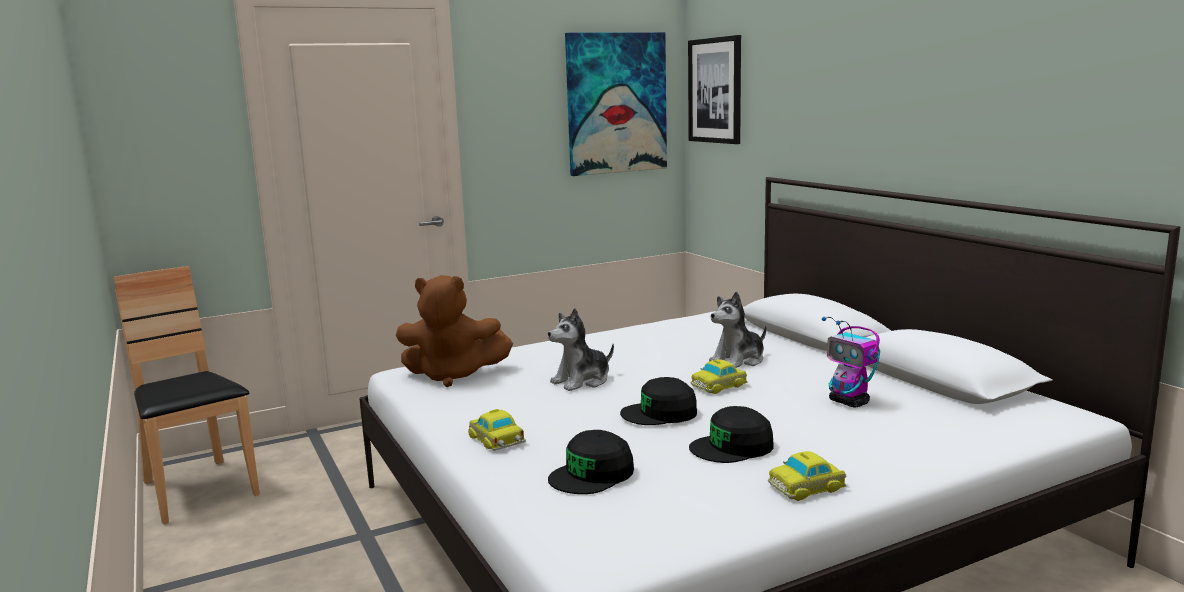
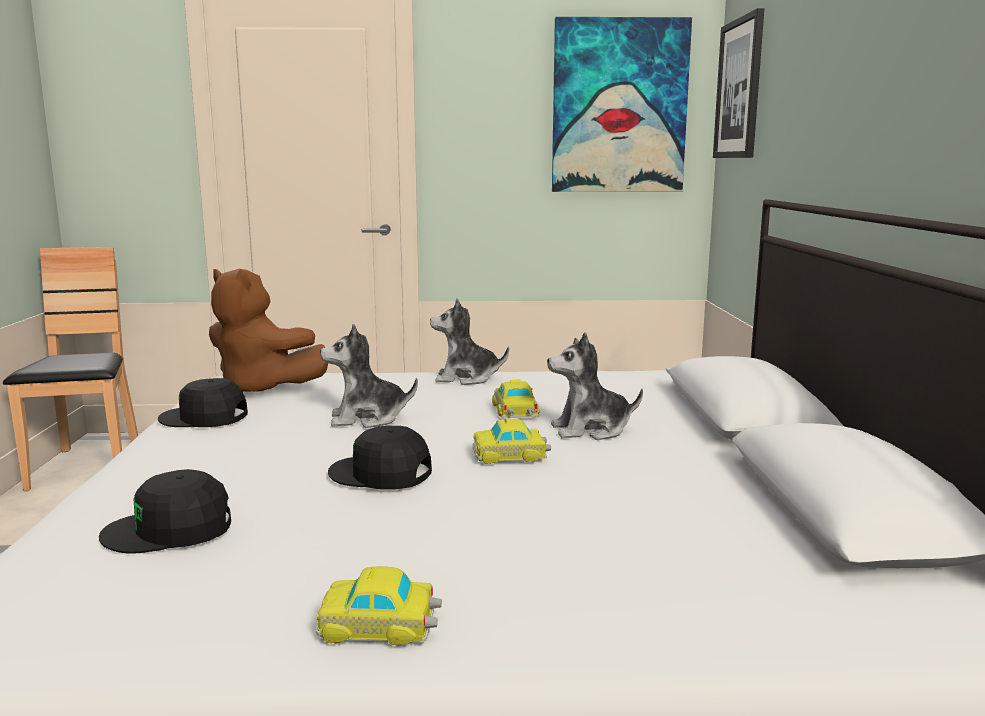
camera: 25 degrees right, 0 degrees up
(497, 440) = (167, 464): toy car -> toy car (515, 411)
(593, 340) = (466, 378): none -> plush toy
(732, 447) = (386, 538): black cap -> black cap (204, 417)
(849, 402) = (649, 515): toy robot -> none

